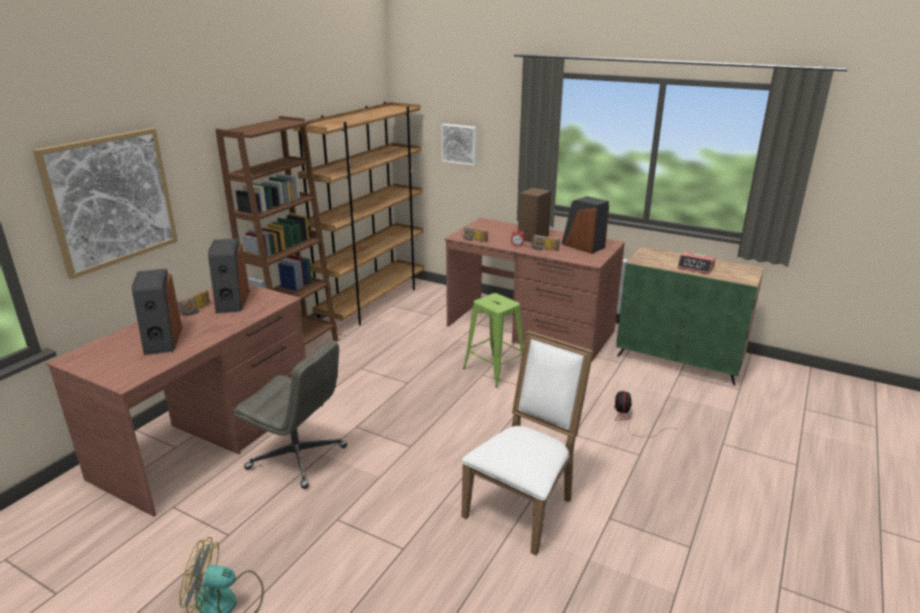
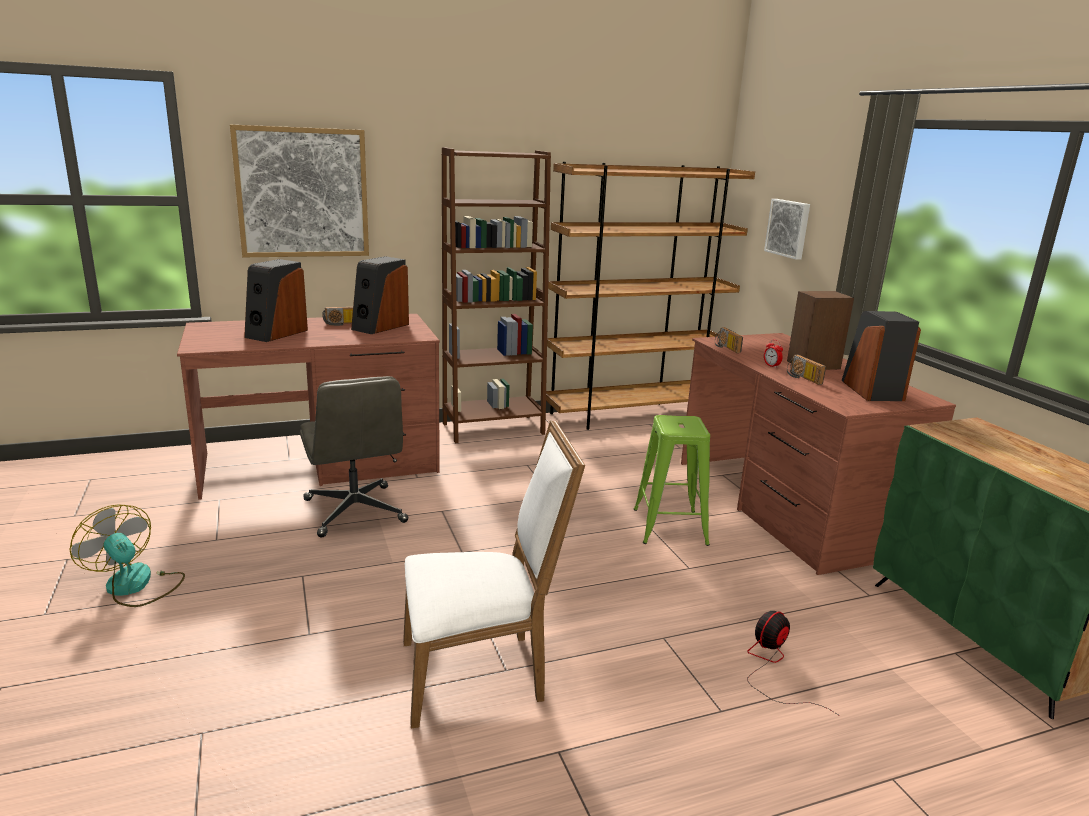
camera: 40 degrees right, 5 degrees down
(696, 267) = (1031, 466): alarm clock -> none

